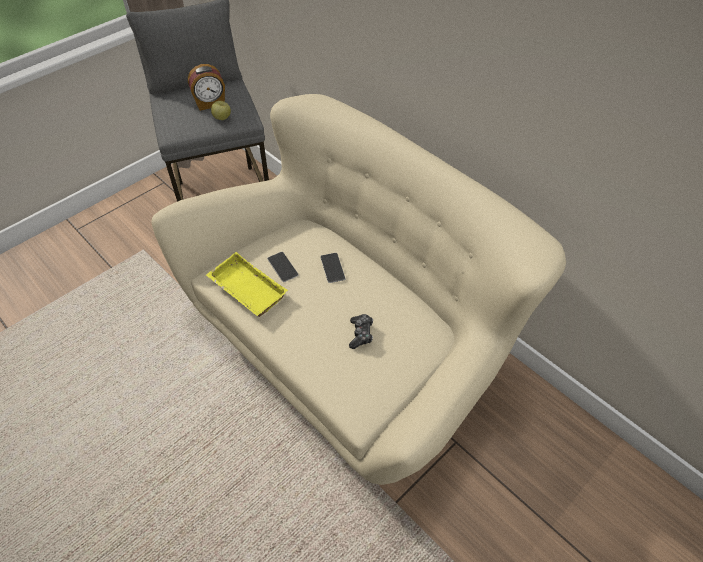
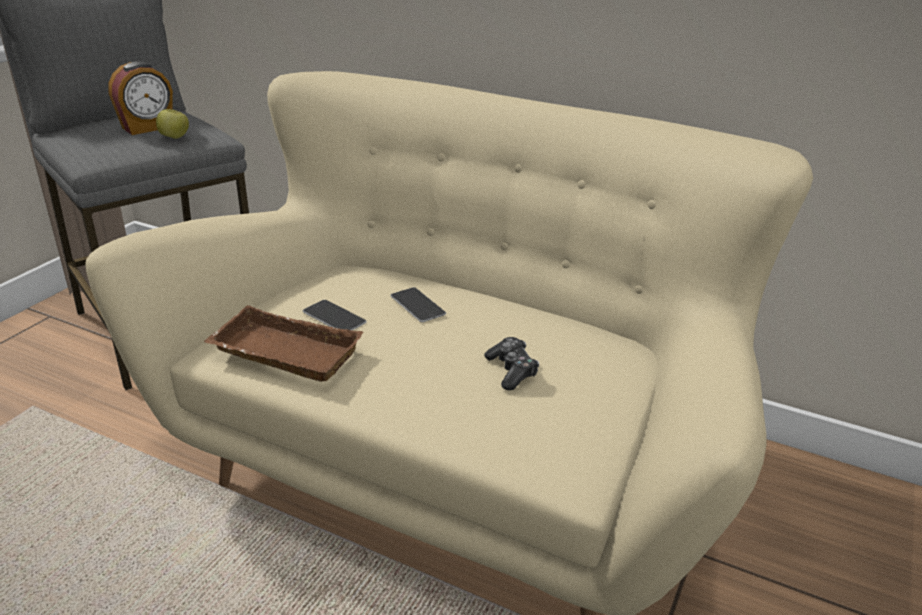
camera: 20 degrees left, 20 degrees down
(245, 290) = (281, 354): yellow tray -> brown tray

